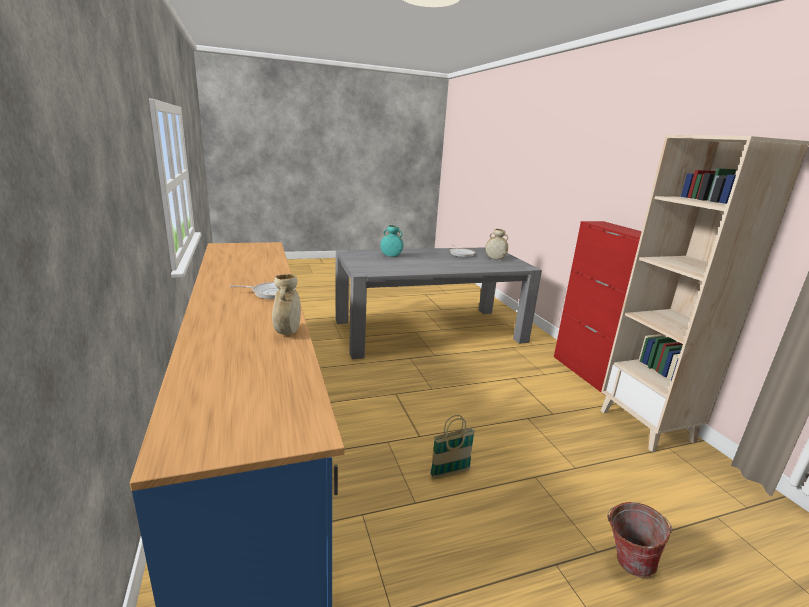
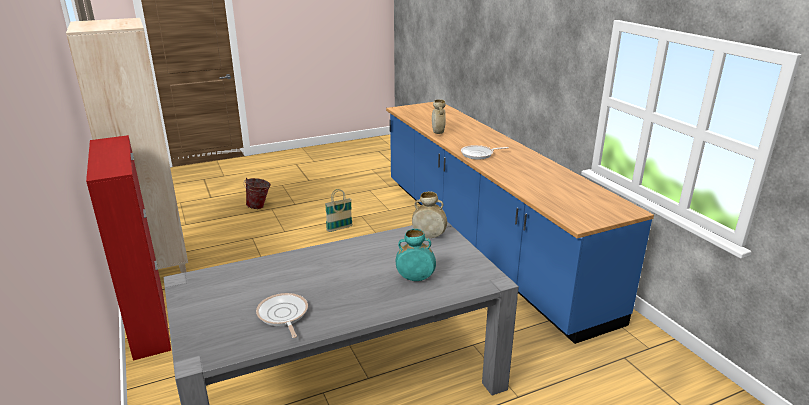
camera: 175 degrees right, 5 degrees up
(495, 259) = (222, 304): beige vase -> beige vase (429, 236)

